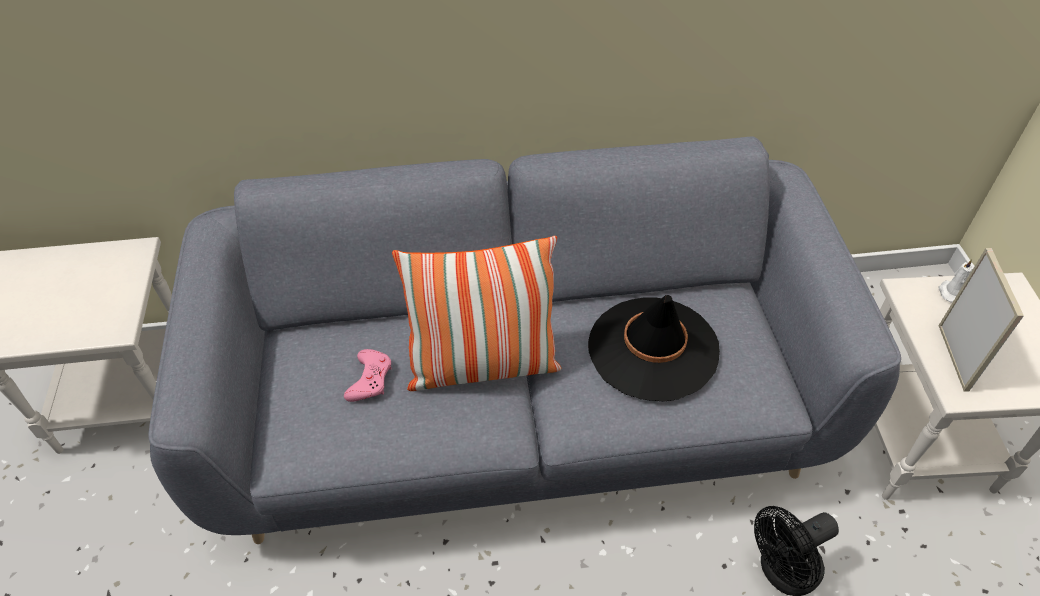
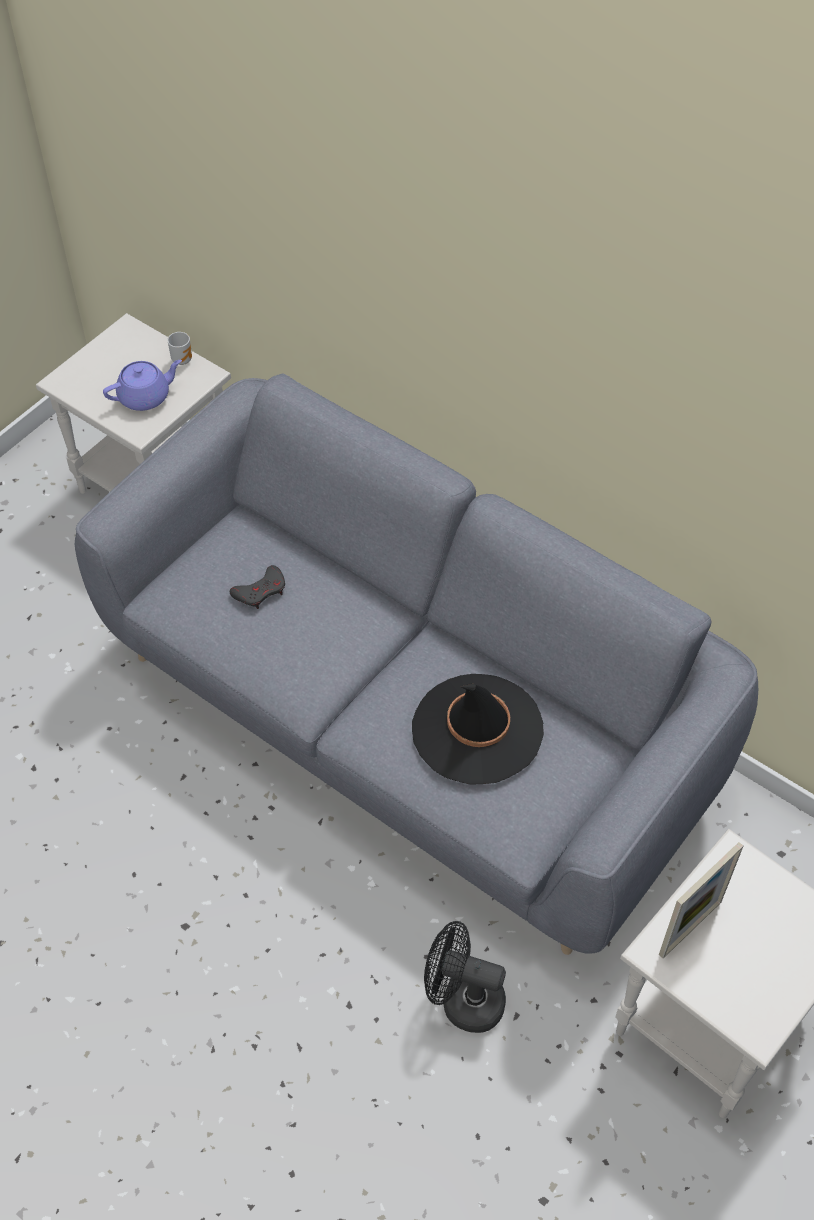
camera: 45 degrees right, 5 degrees up
(93, 301) = (145, 397): none -> purple teapot
(99, 252) = (182, 359): none -> mug
(370, 379) = (261, 591): pink game controller -> grey game controller
(482, 365) = (345, 642): pillow -> none
(950, 292) = (771, 886): white candle -> none

